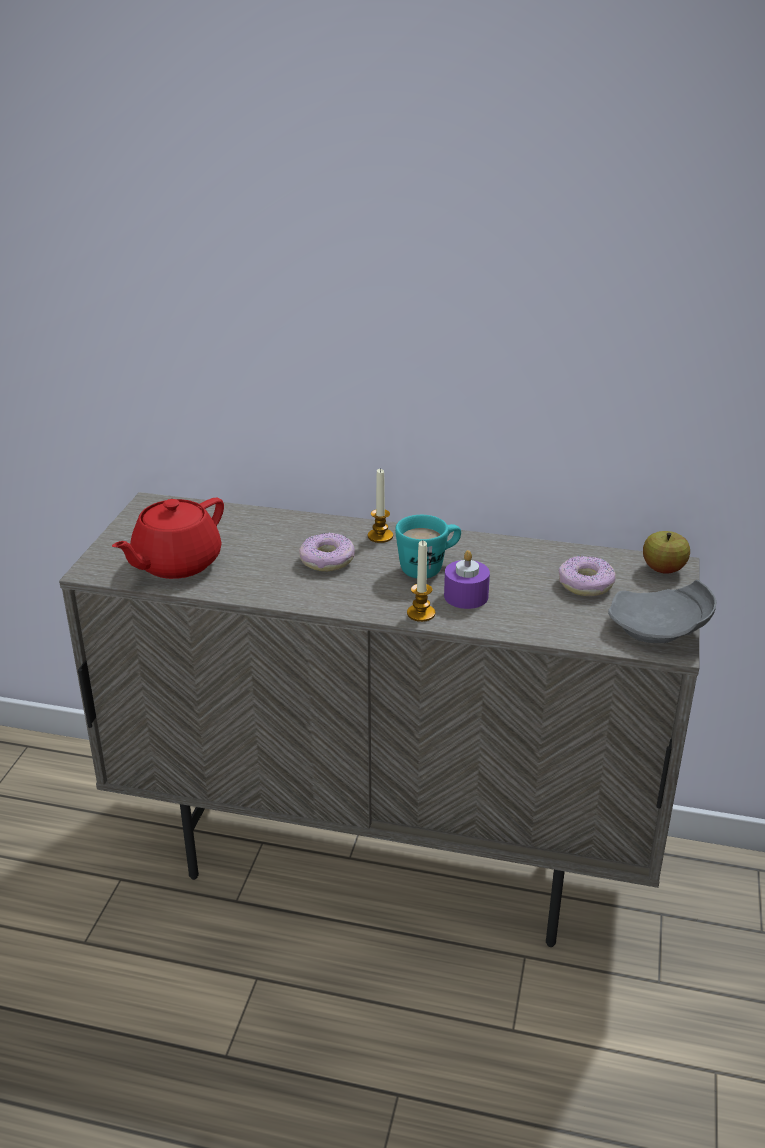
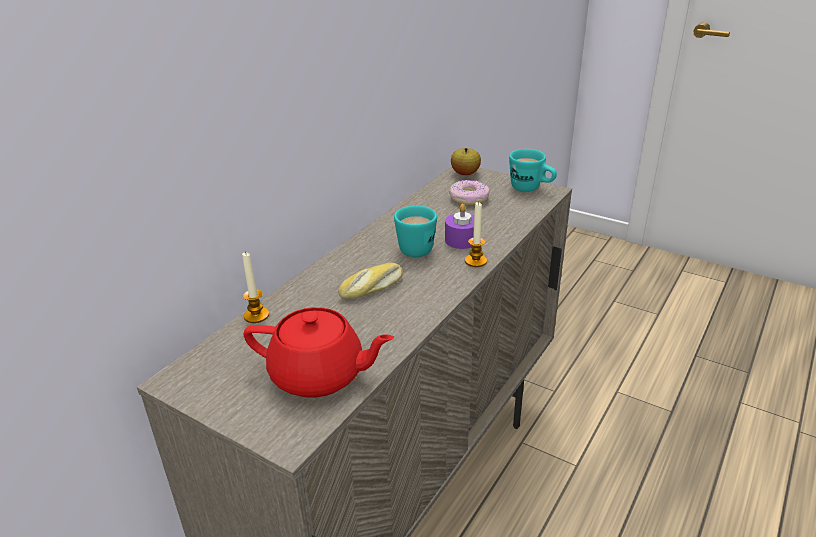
camera: 70 degrees left, 0 degrees up
(175, 564) = (319, 375): red teapot -> red teapot turned 45 degrees counterclockwise
(327, 560) = (373, 288): donut -> bread
(380, 536) = (352, 258): candle -> candle (256, 315)
(660, 630) = (531, 189): grey plate -> turquoise mug

